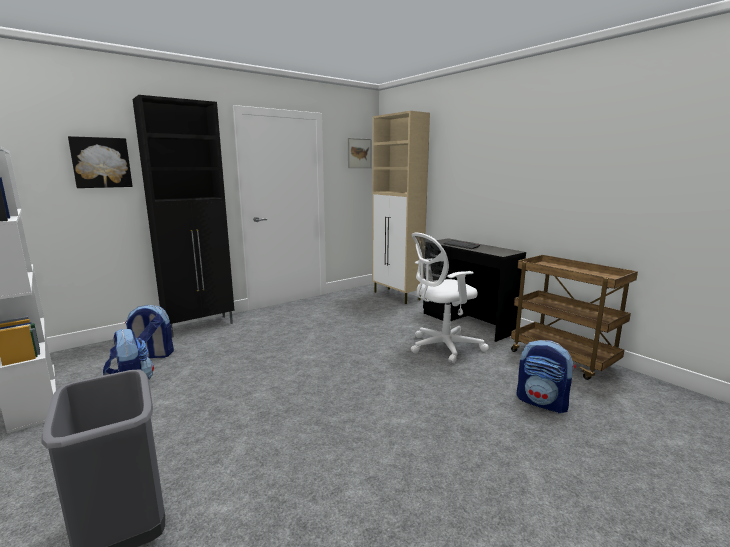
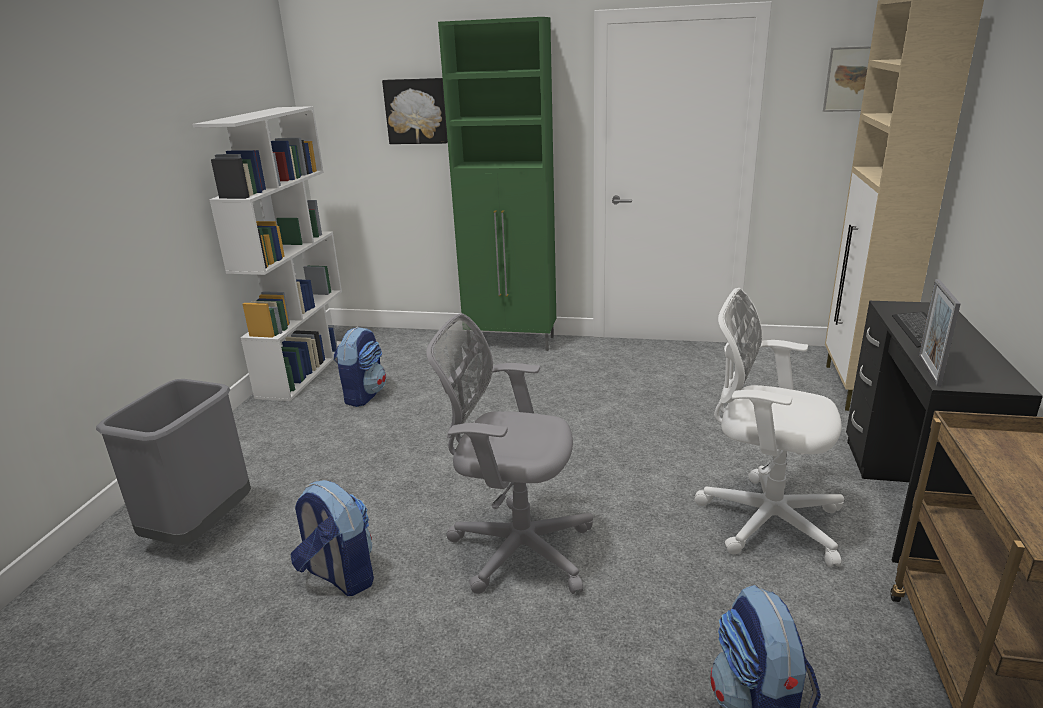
camera: 50 degrees right, 10 degrees up
(151, 356) = (423, 364): backpack -> backpack (339, 576)
(200, 326) = (512, 342): black cabinet -> green cabinet
(374, 407) = (515, 548): none -> grey office chair
(490, 253) = (929, 370): none -> picture frame

